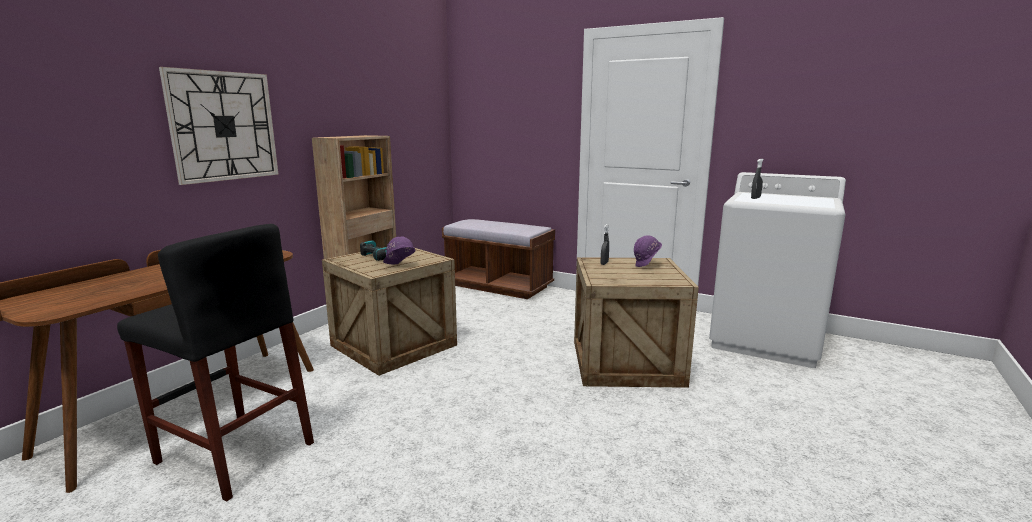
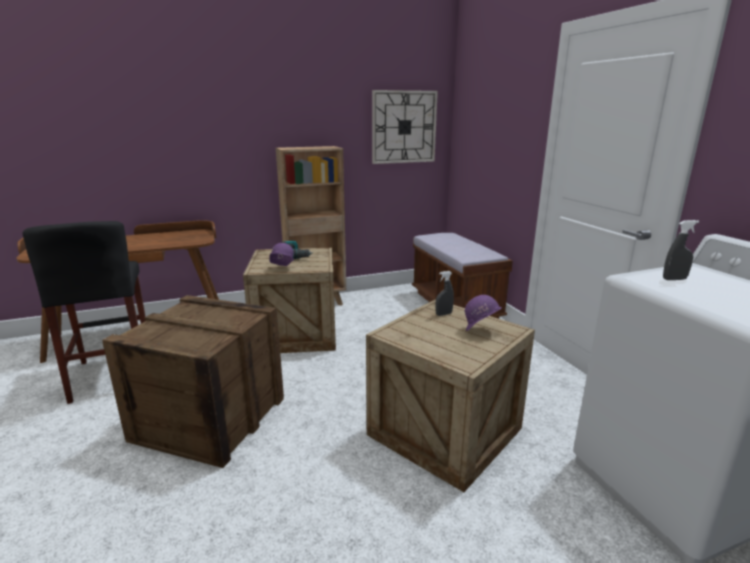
camera: 40 degrees right, 5 degrees up
(223, 126) = (197, 138): wall clock -> wall clock (404, 127)
(436, 434) = (209, 419): none -> crate

